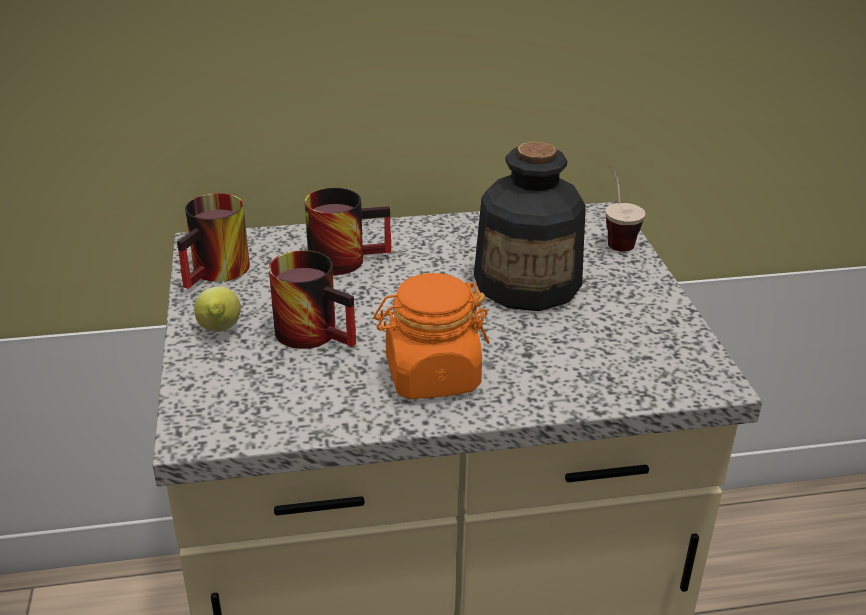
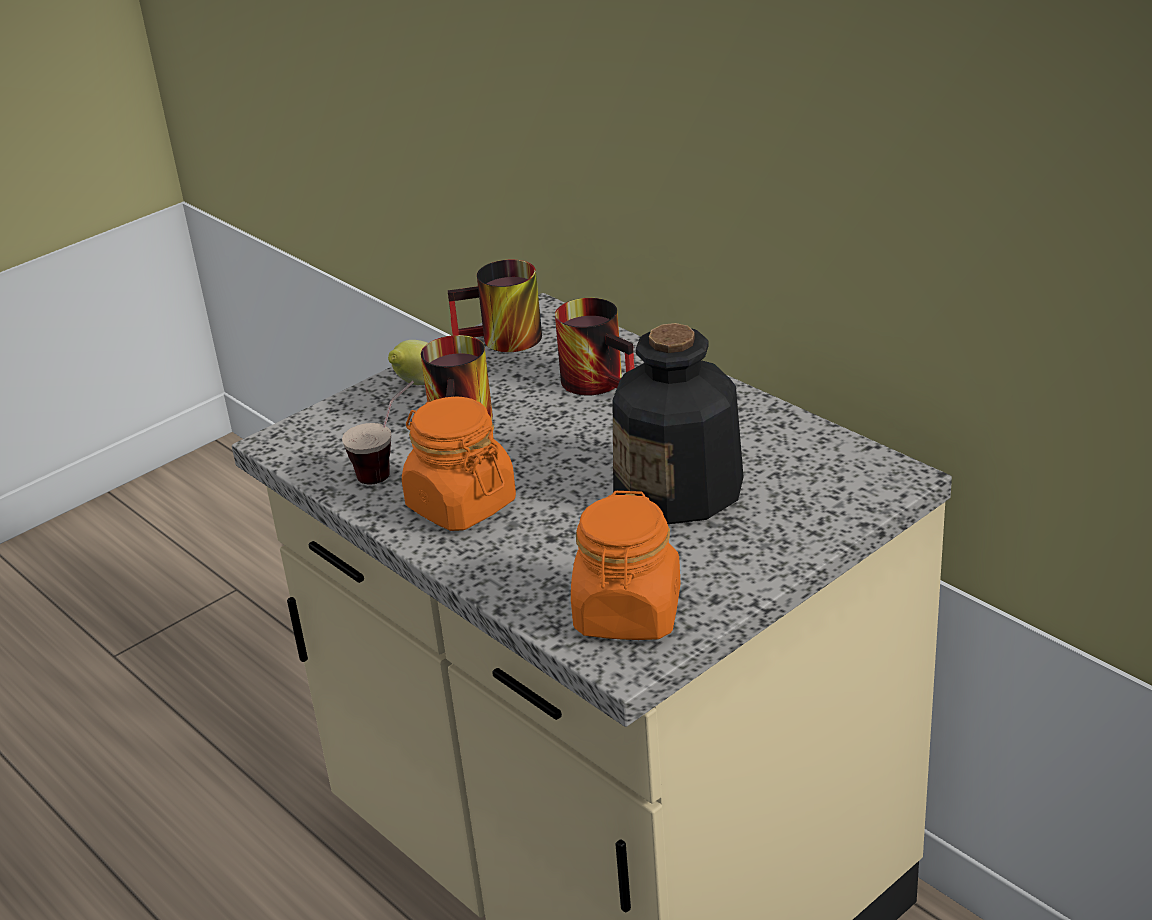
camera: 60 degrees right, 0 degrees up
(615, 238) = (850, 503): cup -> cup (389, 467)
(659, 359) = (628, 614): none -> orange jar

